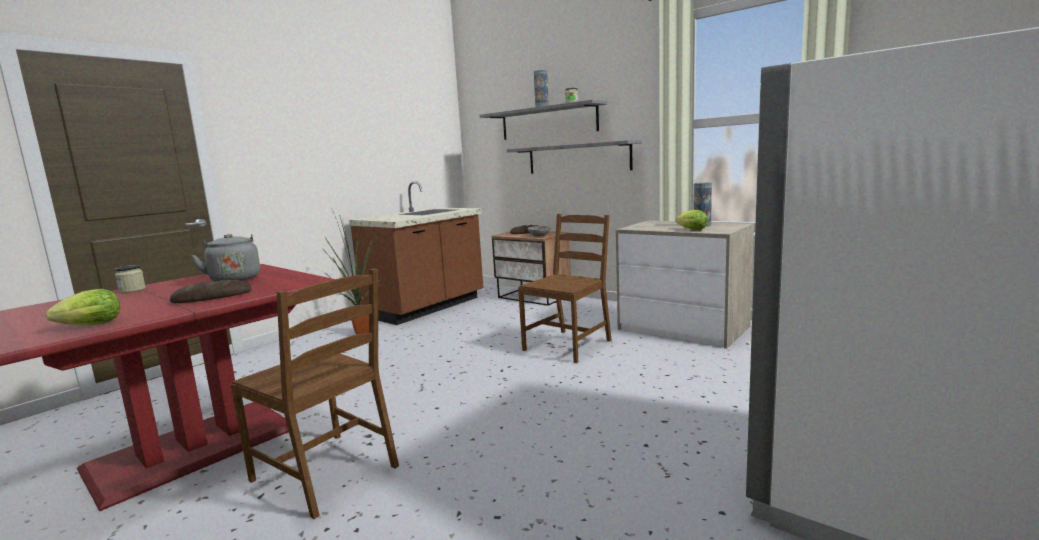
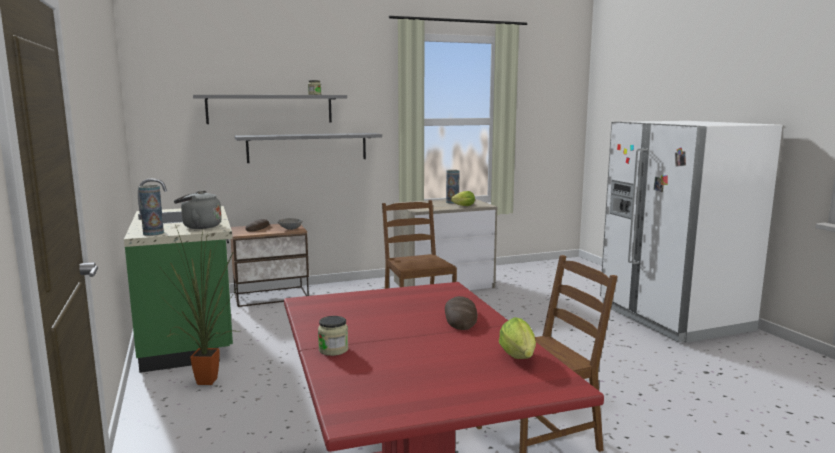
camera: 60 degrees left, 0 degrees up
(234, 279) = (370, 309): grey kettle -> grey kettle (199, 227)
(426, 307) = (190, 338): brown counter -> green counter
(542, 107) = (279, 94): vase -> vase (153, 233)

